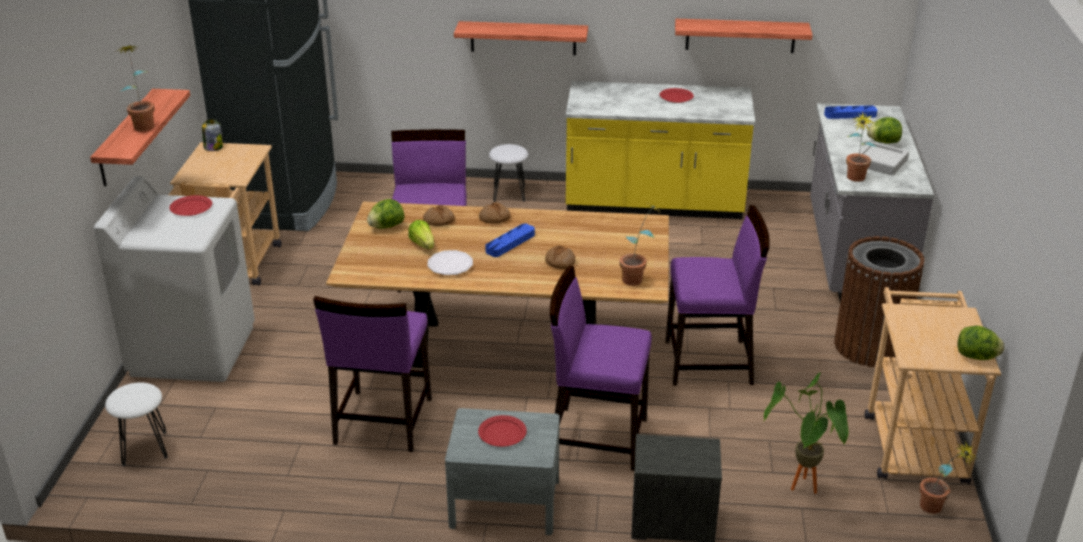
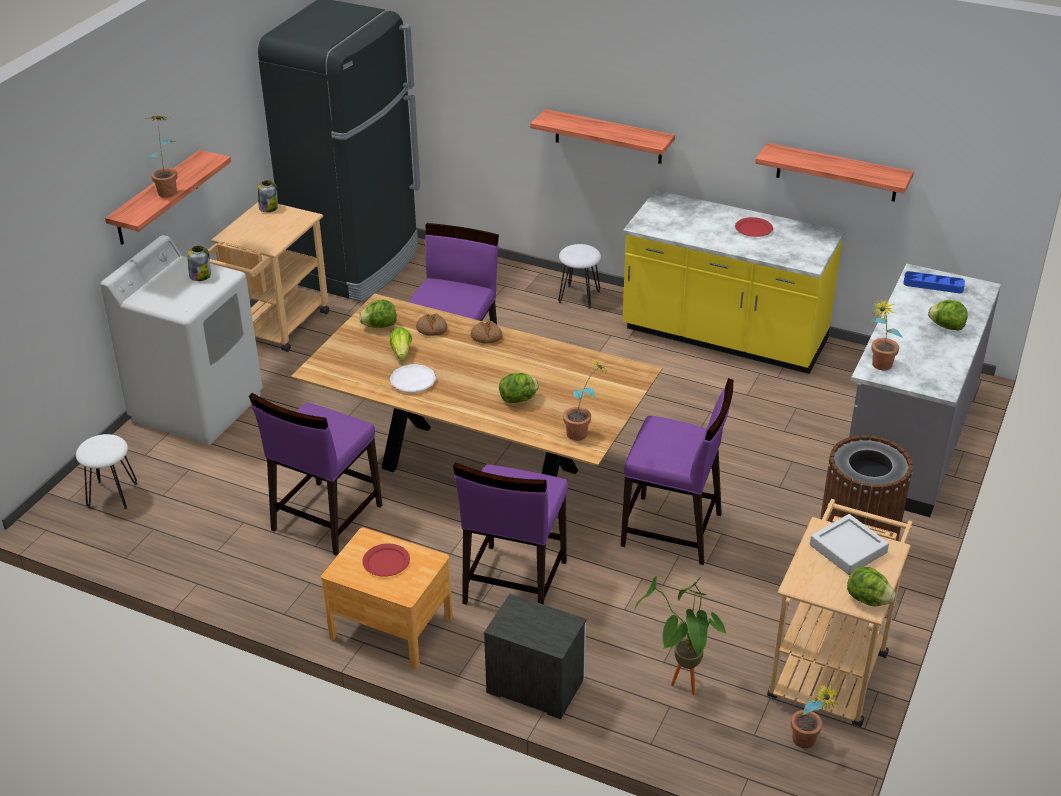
camera: 20 degrees right, 5 degrees up
(191, 208) = (200, 276): red plate -> jar
(505, 503) = (391, 627): grey nightstand -> brown nightstand
(510, 243) = (484, 368): blue tray -> none
(560, 262) = (519, 399): bread -> lettuce
(597, 437) = (514, 583): purple chair -> purple chair turned 105 degrees counterclockwise
(880, 162) = (923, 351): grey tray -> grey tray (848, 549)

